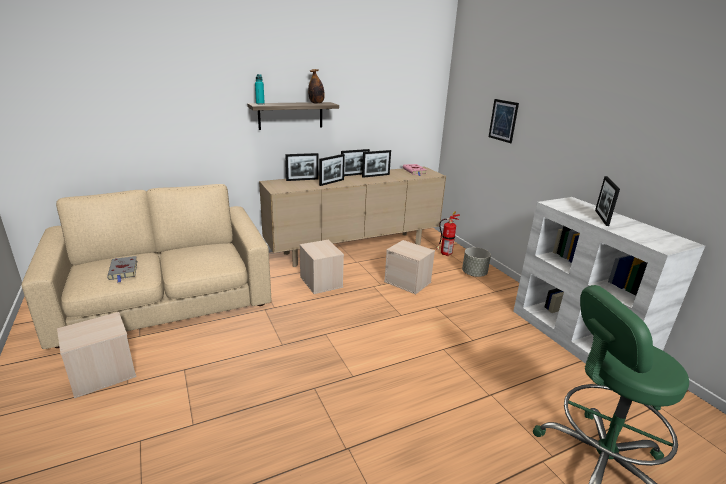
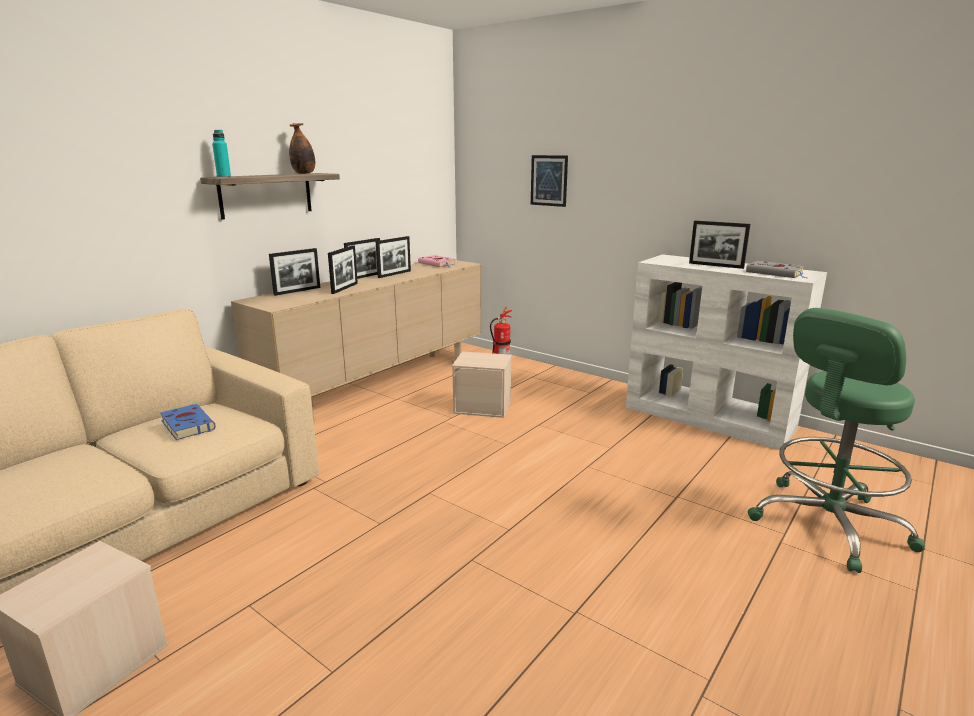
camera: 25 degrees left, 5 degrees down
(123, 271) = (64, 475): grey book -> grey book (776, 273)
(198, 255) = (187, 425): none -> blue book
(320, 282) = (366, 434): beige storage box -> none
(474, 274) = (551, 380): grey planter -> none
(601, 217) = (716, 265): picture frame -> picture frame turned 45 degrees counterclockwise

